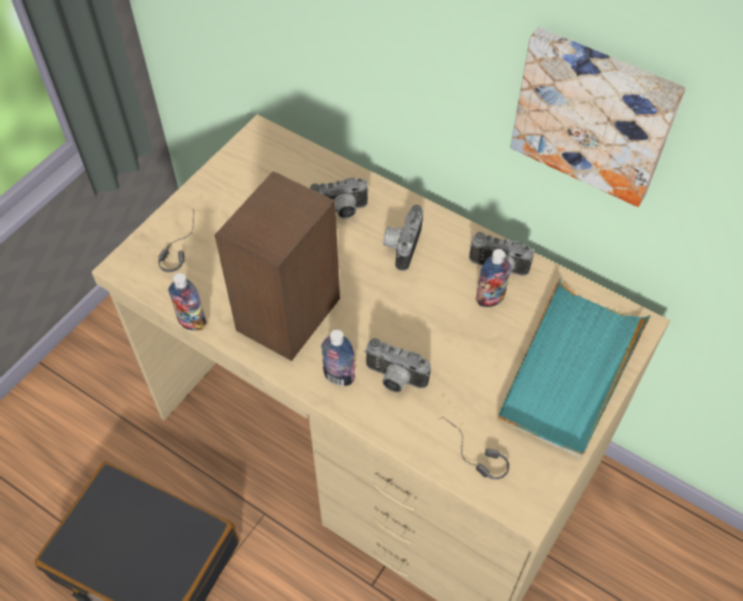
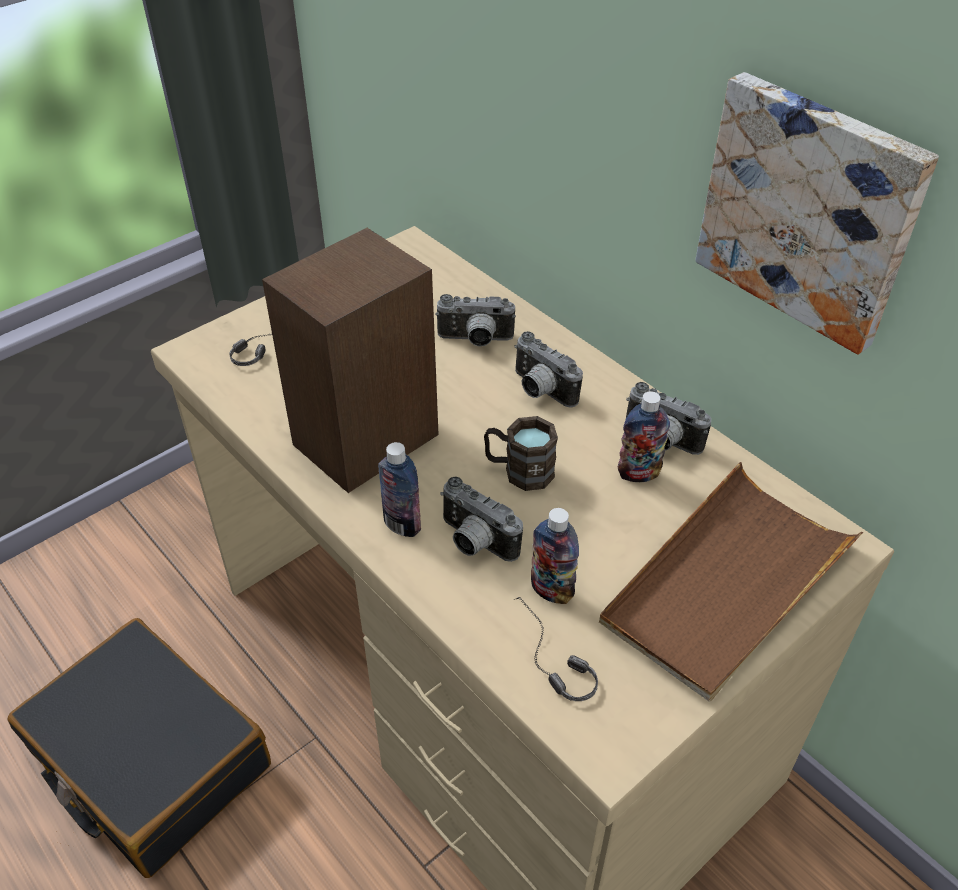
camera: 15 degrees right, 10 degrees down
(192, 322) = (243, 425): bottle -> bottle (551, 590)
(401, 246) = (539, 391): camera -> camera turned 75 degrees counterclockwise
(407, 315) = (519, 470): none -> brown mug
(570, 371) = (726, 584): turquoise tray -> brown tray

